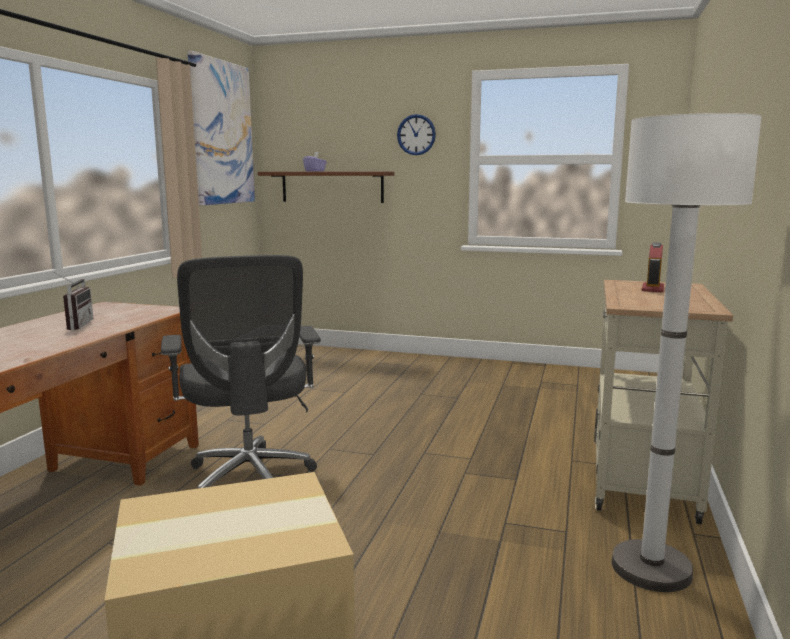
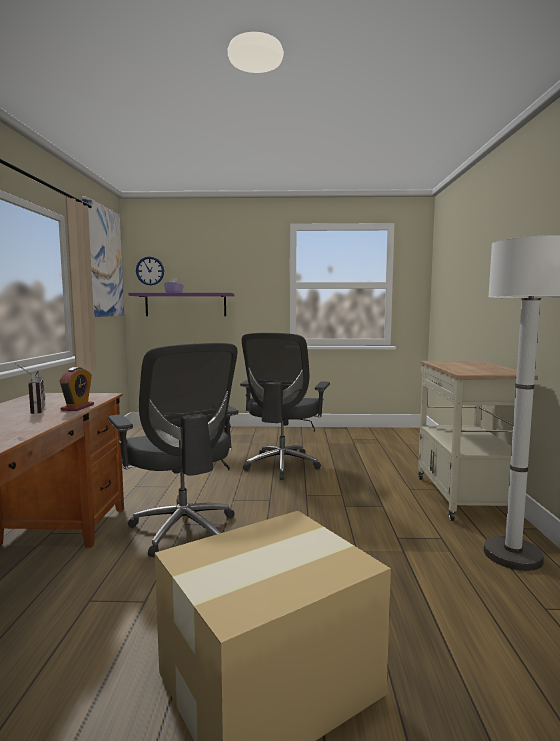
camera: 15 degrees left, 5 degrees down
(332, 187) = (185, 305): brown shelf -> purple shelf
(416, 134) = (250, 267): wall clock -> wall clock (150, 271)
(420, 409) = (282, 465): none -> office chair
(652, 289) = (461, 364): alarm clock -> alarm clock (77, 407)

